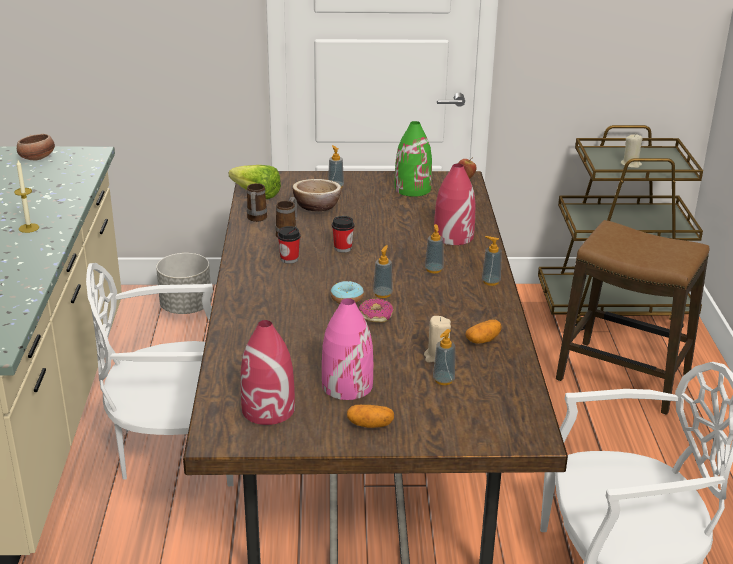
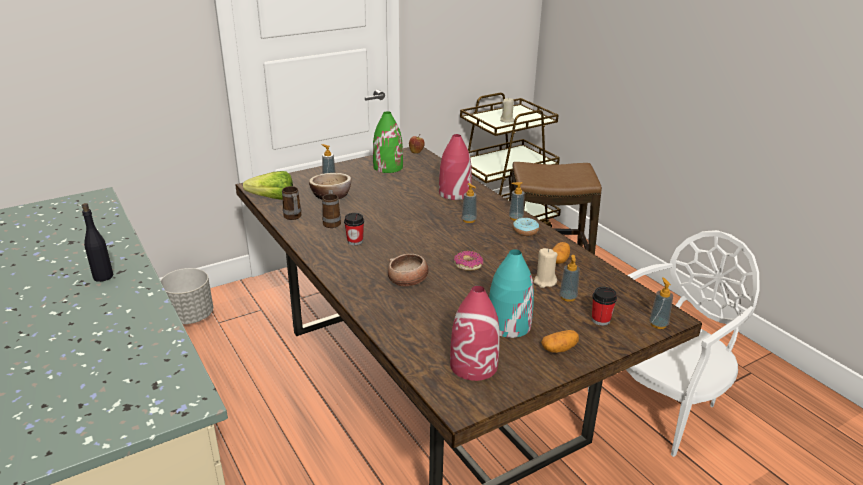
camera: 30 degrees left, 0 degrees up
(29, 228) = (103, 276): candle -> black bottle
(37, 158) = (44, 213): bowl -> bowl (408, 282)
(175, 449) = (277, 436): white chair -> none
(343, 248) = (386, 222): cup -> cup (600, 320)
(346, 385) = (508, 325): pink vase -> turquoise vase
(347, 298) = (432, 259): donut -> donut (525, 231)
(382, 294) = (454, 248): soap dispenser -> soap dispenser (658, 324)

